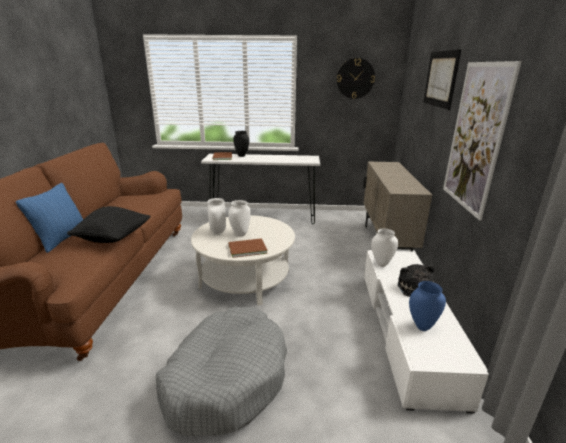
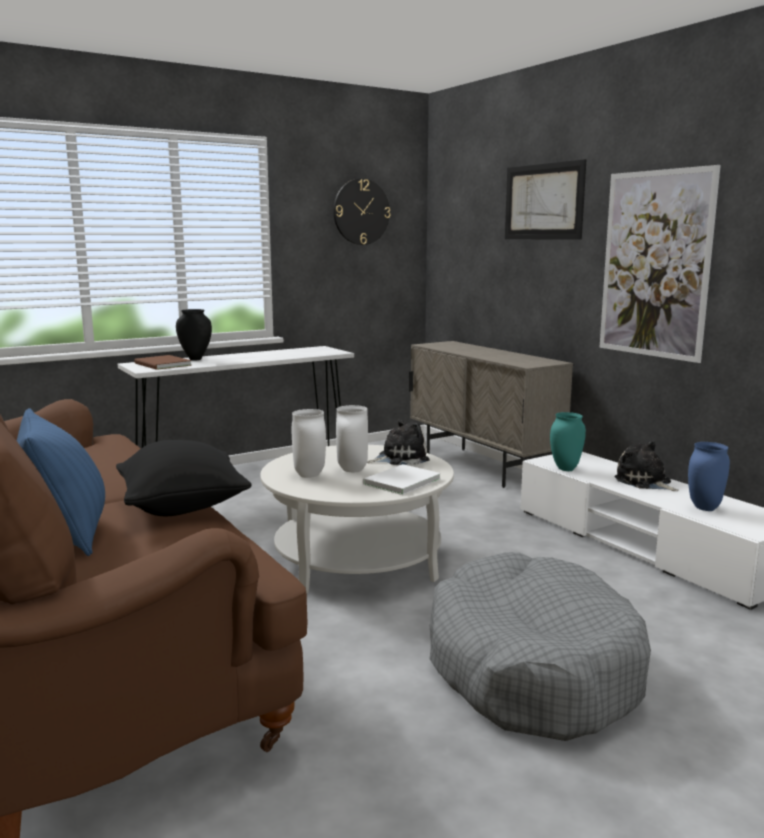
camera: 35 degrees left, 10 degrees down
(246, 248) = (399, 482): brown book -> white book
(274, 233) = (400, 458): none -> plush toy
(381, 264) = (566, 469): white vase -> turquoise vase

